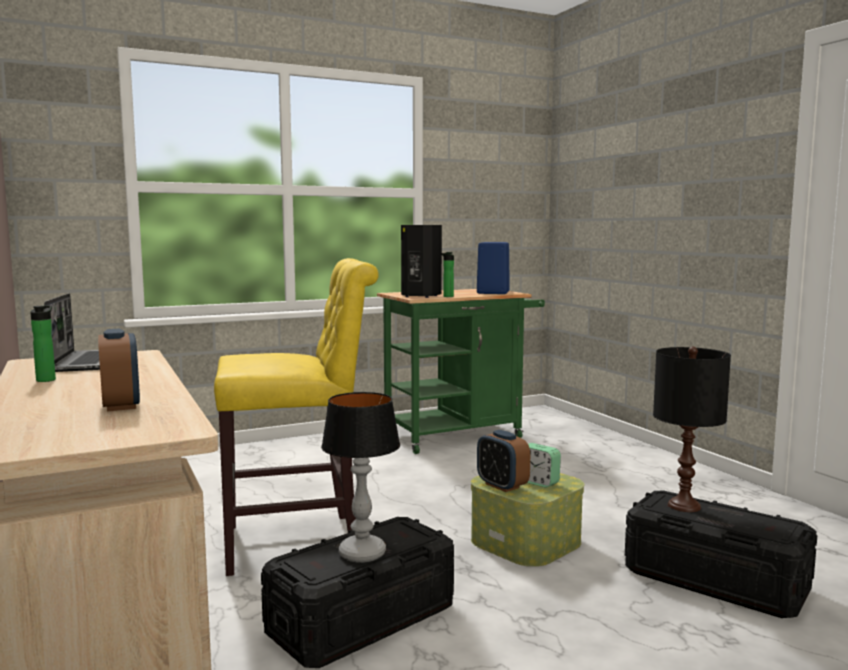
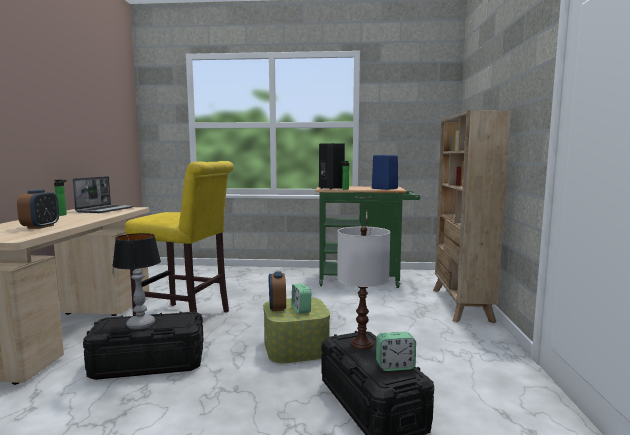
camera: 30 degrees right, 0 degrees up
(622, 446) = (461, 305): none -> beige bookcase
(684, 506) = (361, 344): black table lamp -> white table lamp
(759, 520) = (395, 366): none -> alarm clock

